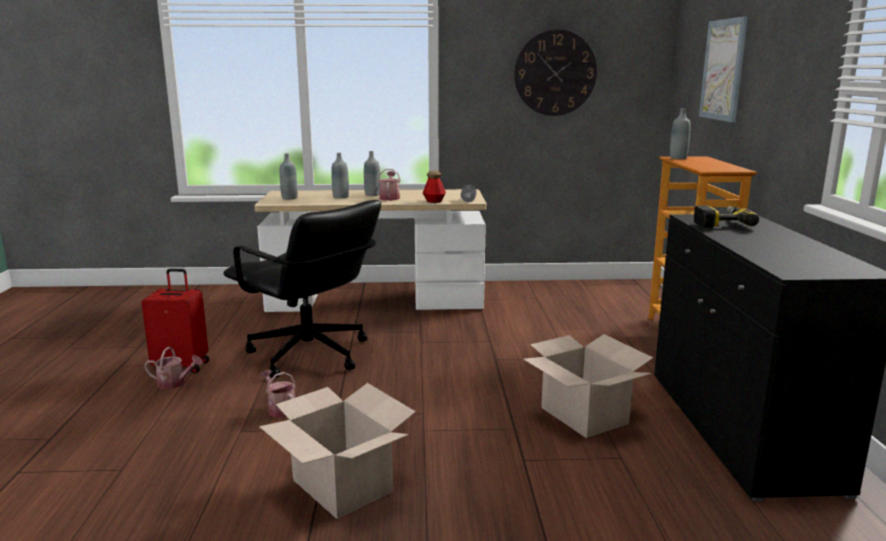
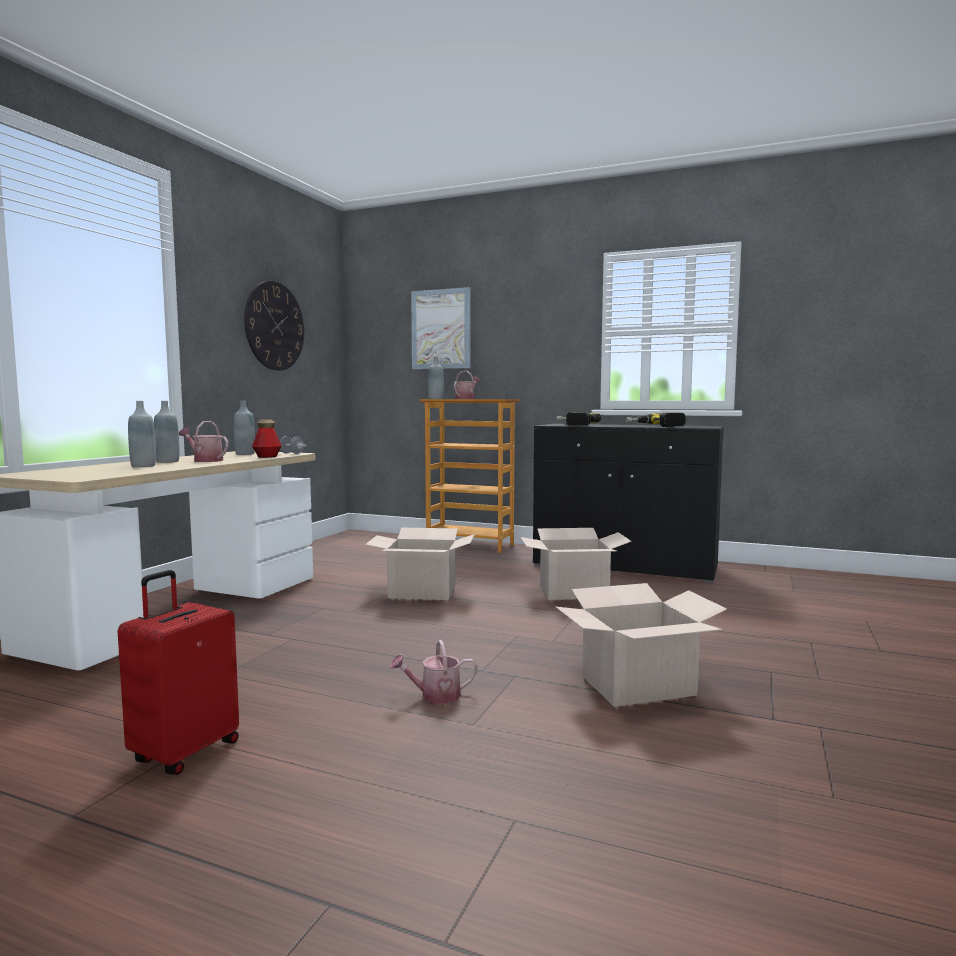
camera: 65 degrees left, 10 degrees down
(175, 383) = (249, 762): watering can -> watering can (466, 399)
(289, 198) = (78, 474): grey bottle -> grey bottle (245, 454)
(309, 355) = (295, 664): black office chair -> none
(499, 352) = (422, 592): none -> cardboard box
(770, 251) = (655, 426): none -> power drill

